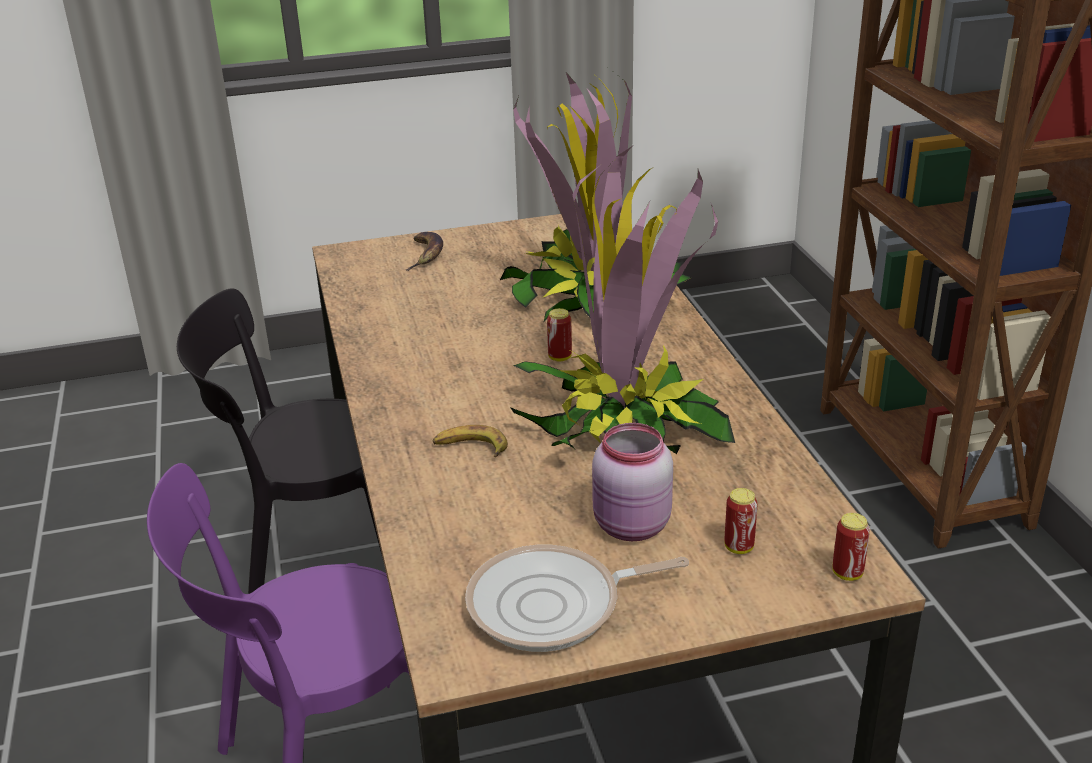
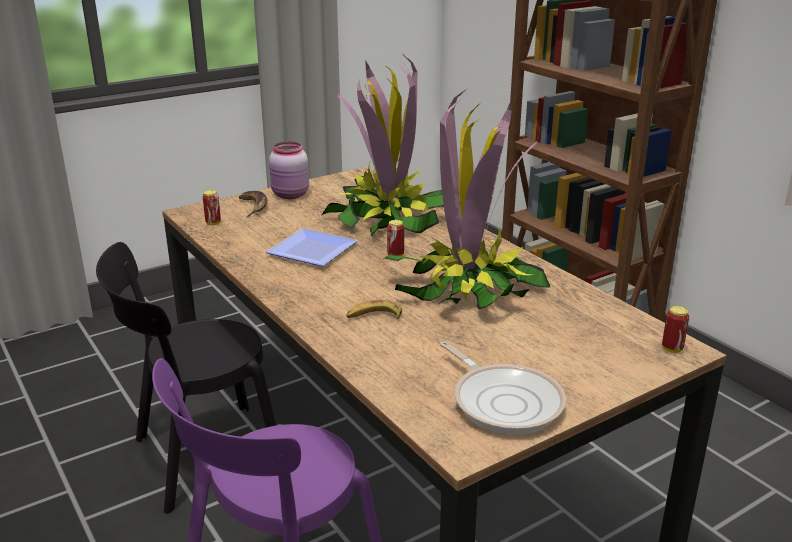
camera: 20 degrees left, 5 degrees down
(452, 334) = (309, 251): none -> plate
(553, 606) = (504, 401): frying pan -> frying pan turned 90 degrees counterclockwise
(631, 527) = (519, 346): pink jar -> pink jar (290, 195)
(738, 547) = (596, 346): can -> can (213, 223)

